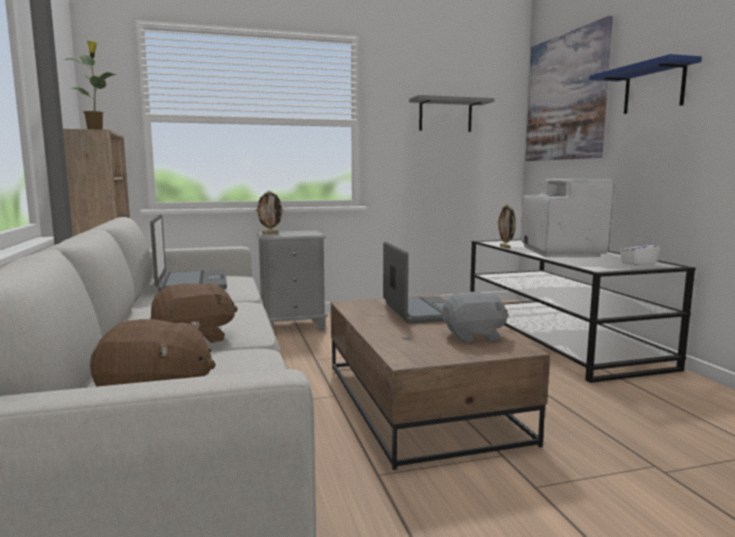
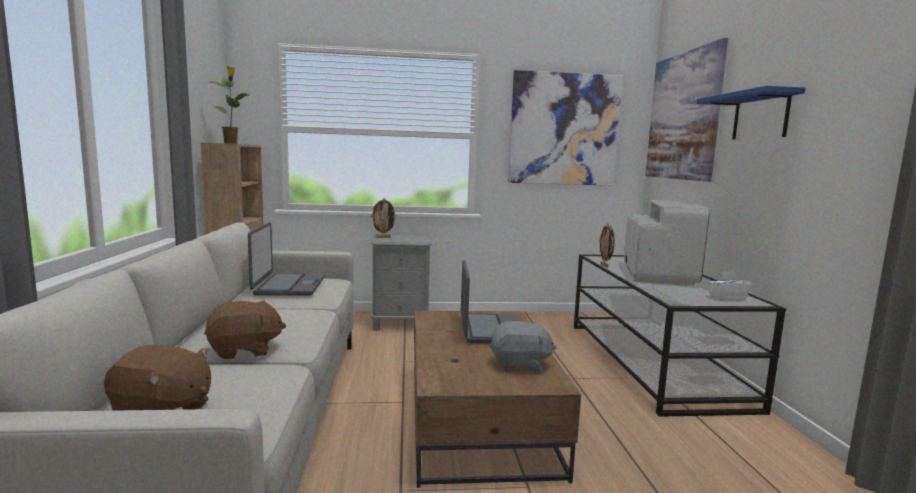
camera: 10 degrees right, 0 degrees up
(445, 115) = (564, 129): grey shelf -> picture

